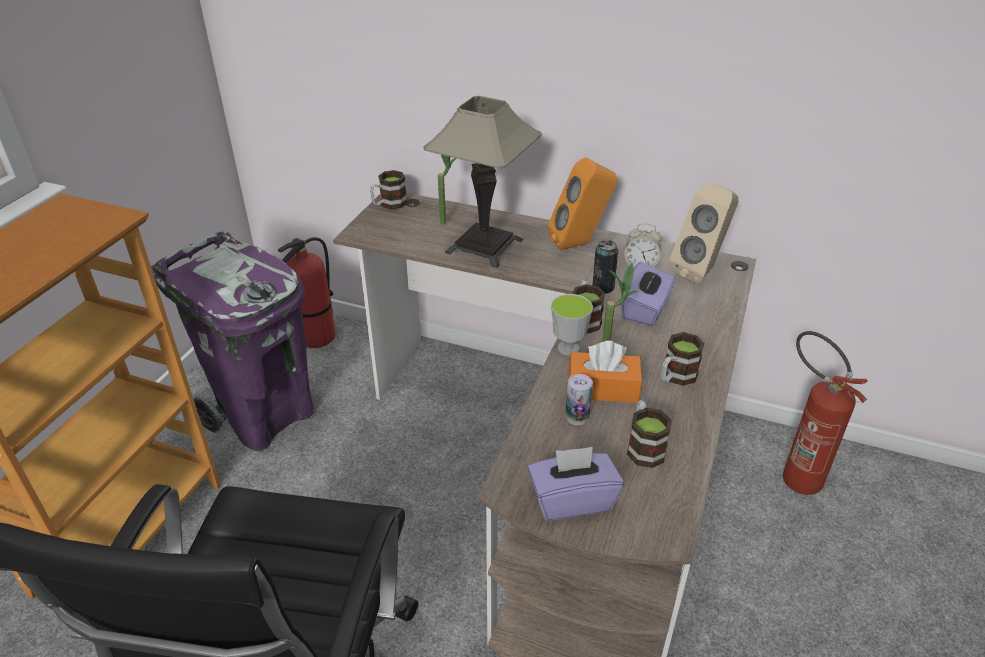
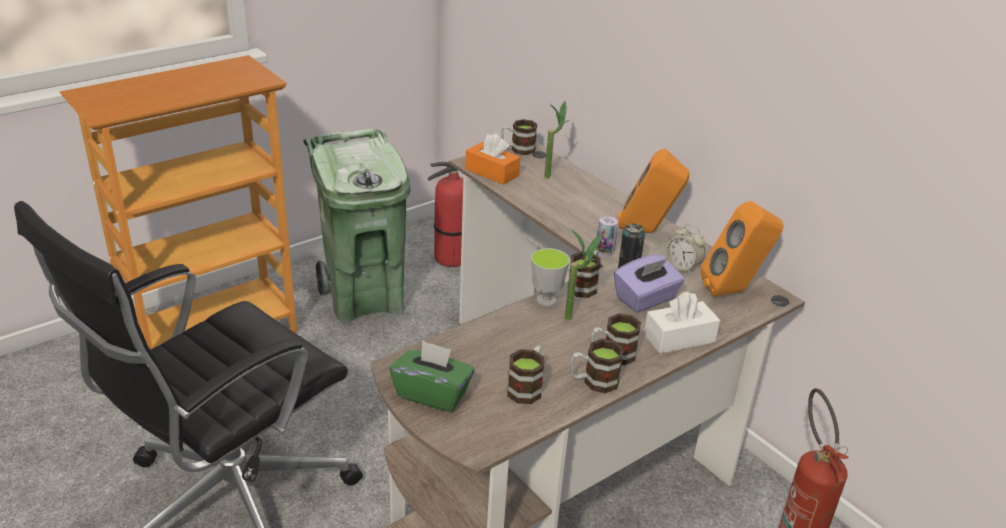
camera: 30 degrees right, 5 degrees down
(264, 416) = (365, 299): purple trash can -> green trash can
(484, 246) = (562, 205): table lamp -> none
(571, 500) = (432, 394): purple tissue box -> green tissue box
(577, 417) = (498, 346): can -> can (604, 252)
(603, 388) = (541, 337): orange tissue box -> orange tissue box (492, 172)
(688, 411) = (593, 381): none -> mug
(700, 272) = (734, 291): beige speaker -> orange speaker
(707, 335) = (679, 338): none -> white tissue box

